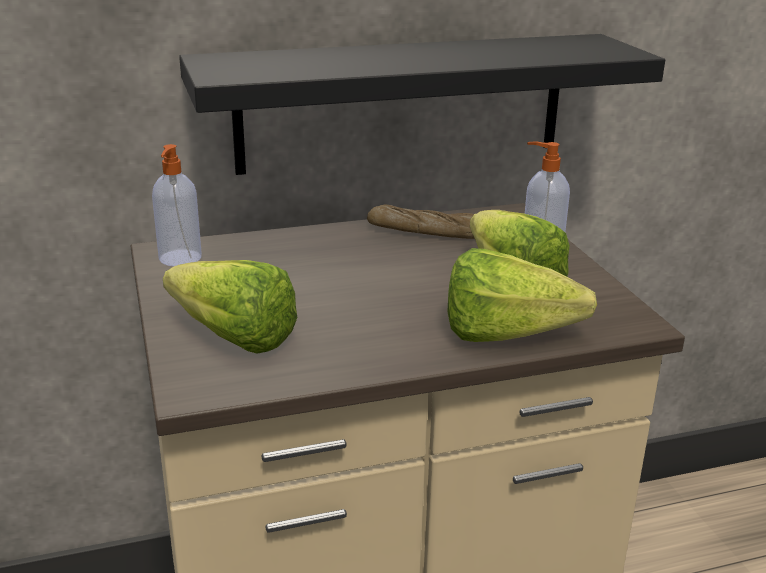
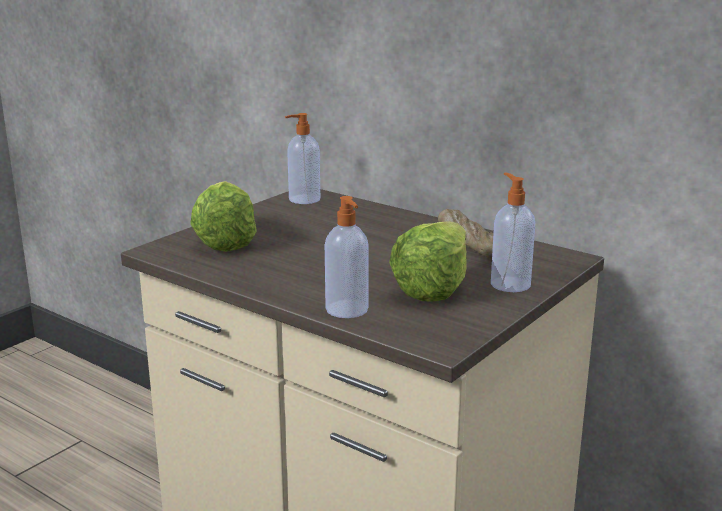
camera: 55 degrees right, 5 degrees down
(402, 103) = (503, 128): black shelf -> none
(518, 338) = (347, 310): lettuce -> soap dispenser

